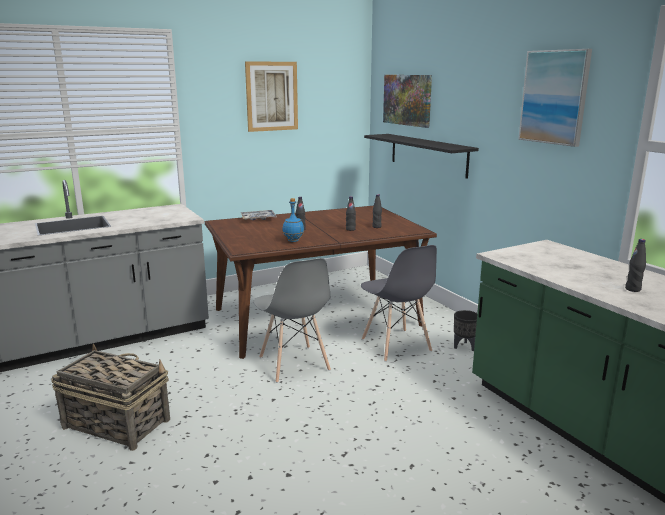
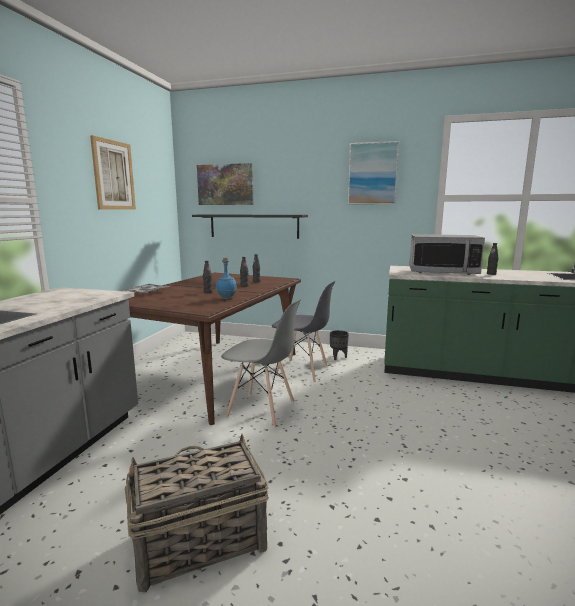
camera: 45 degrees left, 5 degrees down
(568, 267) = (442, 272): none -> microwave

